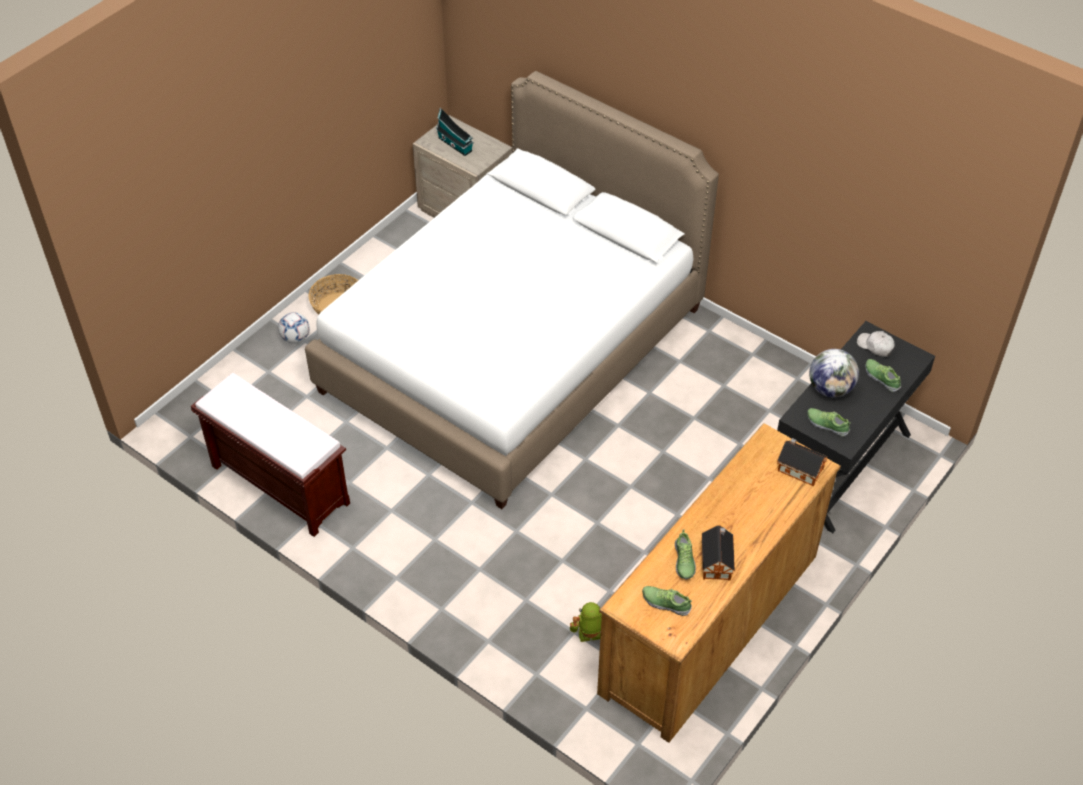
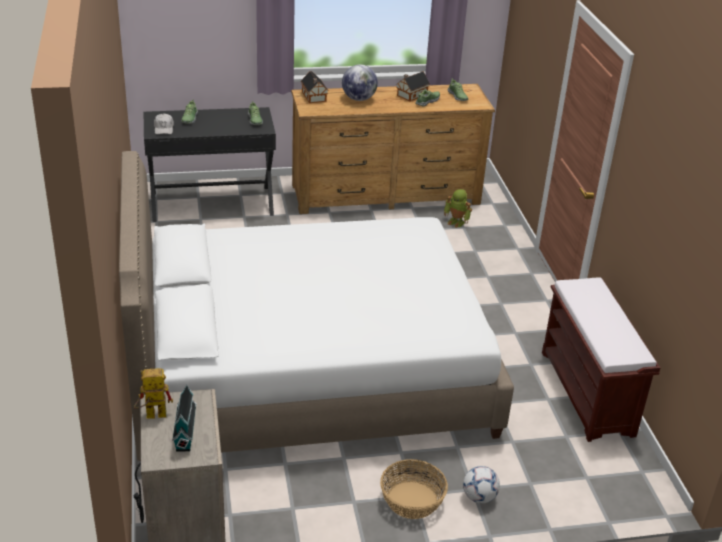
camera: 140 degrees left, 15 degrees down
(487, 141) = (151, 415): none -> toy robot
(830, 389) = (224, 128): globe -> globe (358, 99)

